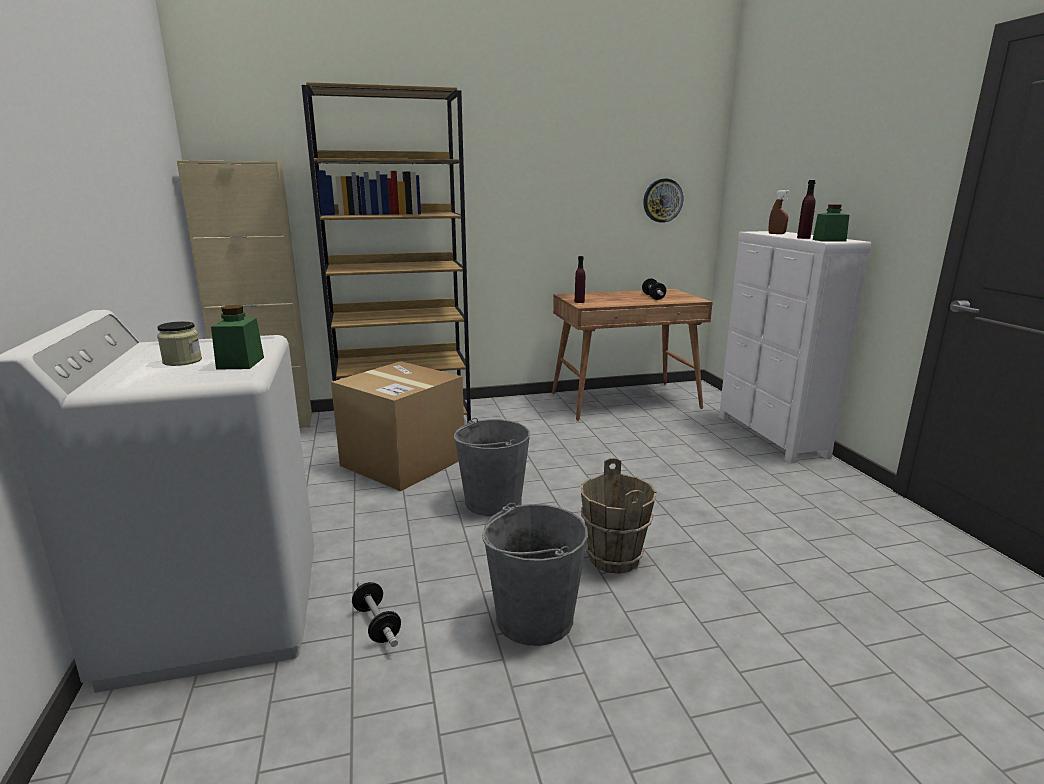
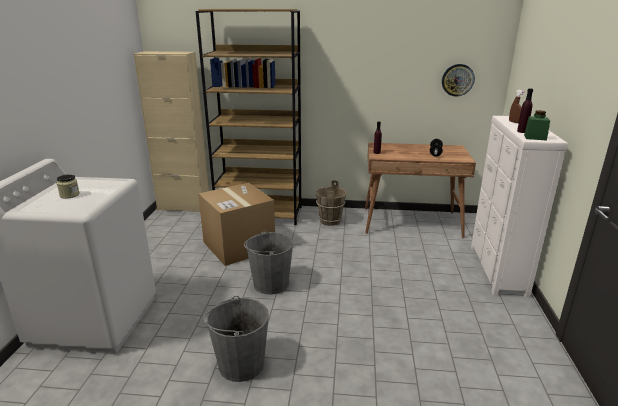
camera: 20 degrees right, 5 degrees up
(240, 363) = (92, 200): green jar -> none
(377, 624) = (161, 346): dumbbell -> none
(613, 558) = (313, 338): brown bucket -> brown bucket (330, 221)

